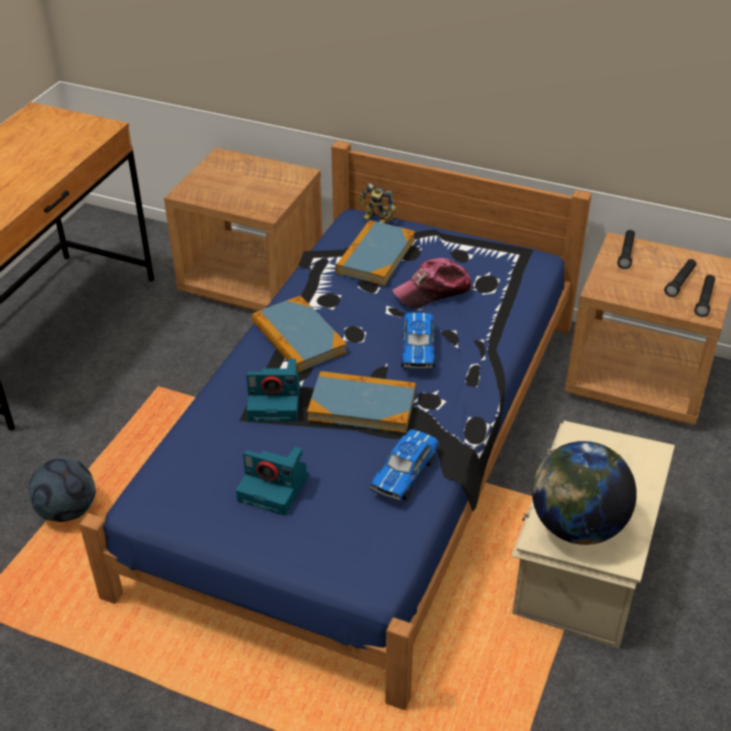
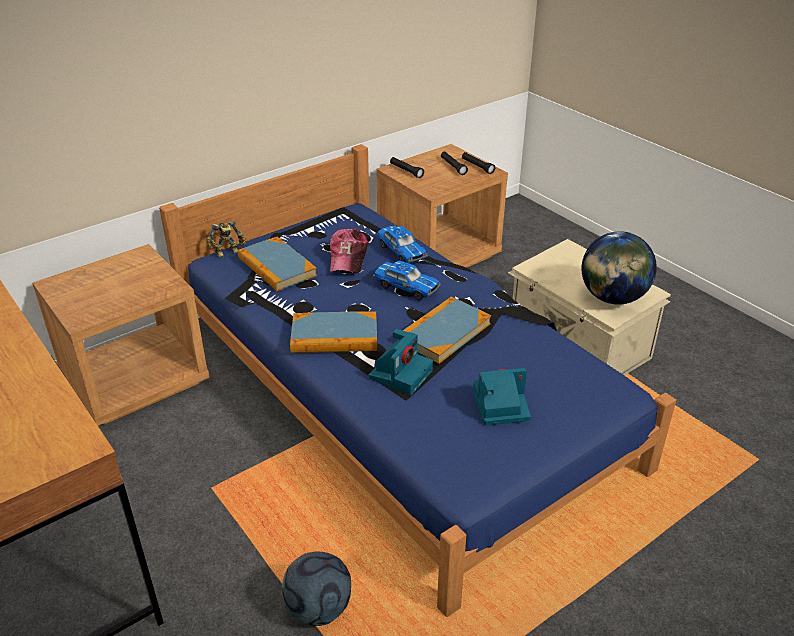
camera: 60 degrees left, 5 degrees down
(275, 488) = (499, 406): camera -> camera turned 150 degrees counterclockwise
(405, 472) = (530, 339): toy car -> toy car (401, 251)

